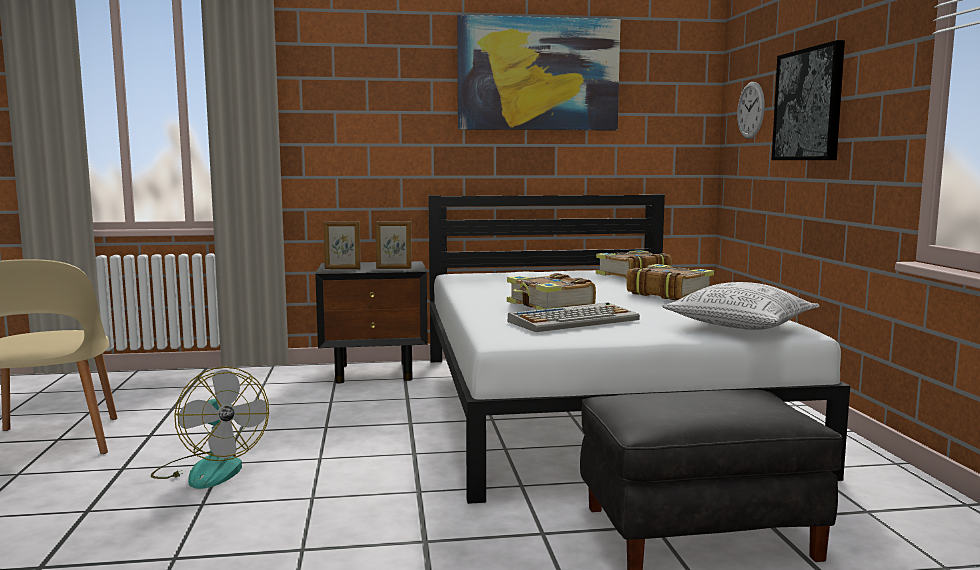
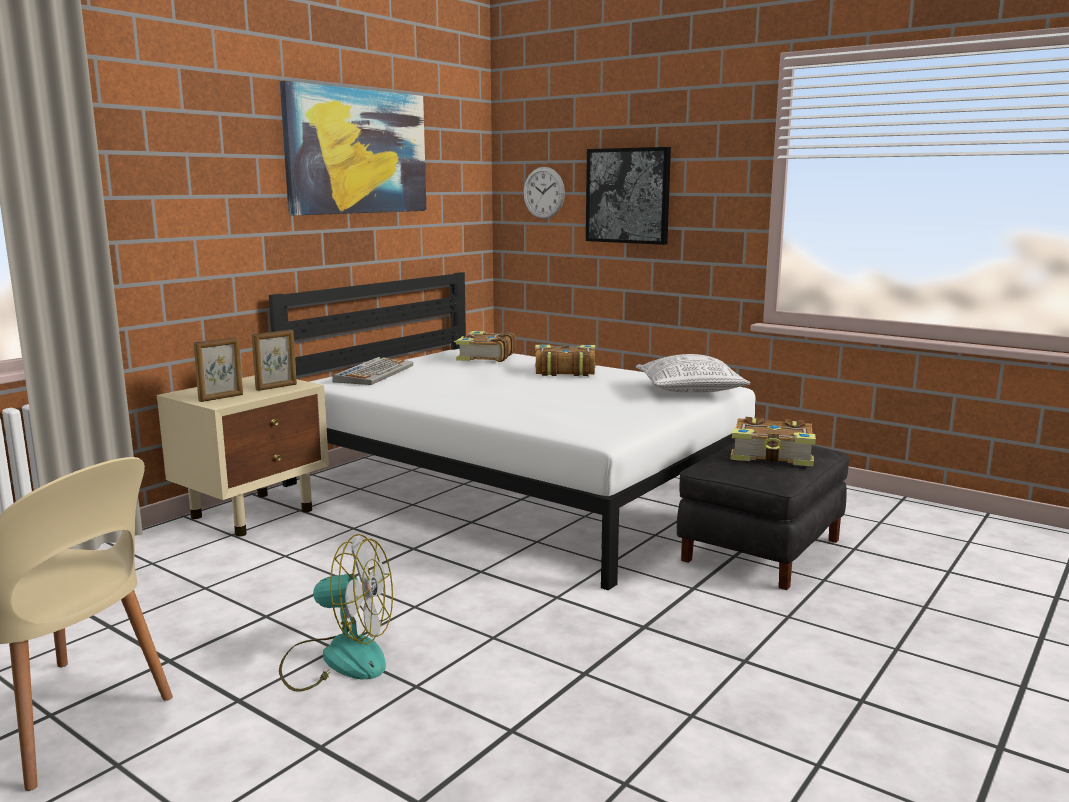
camera: 45 degrees left, 5 degrees up
(375, 372) = (253, 513): black nightstand -> beige nightstand
(549, 306) = (525, 400): book -> book (773, 455)
(574, 320) = (587, 409): keyboard -> keyboard (374, 373)

